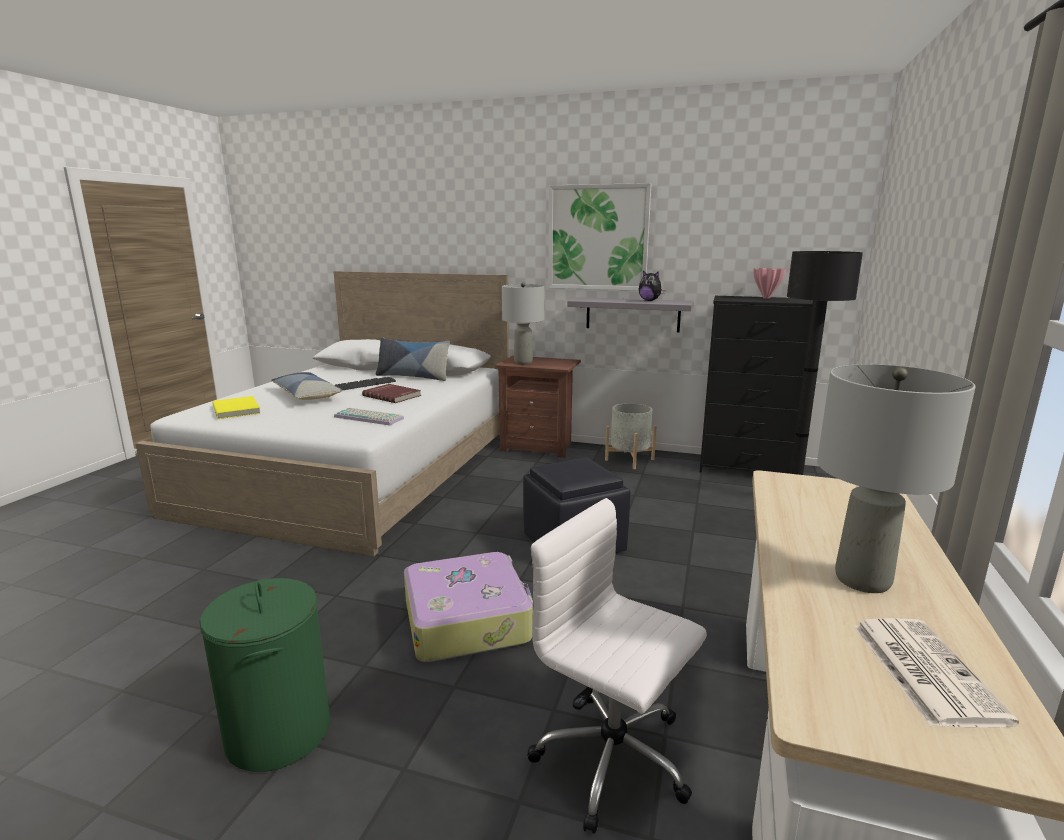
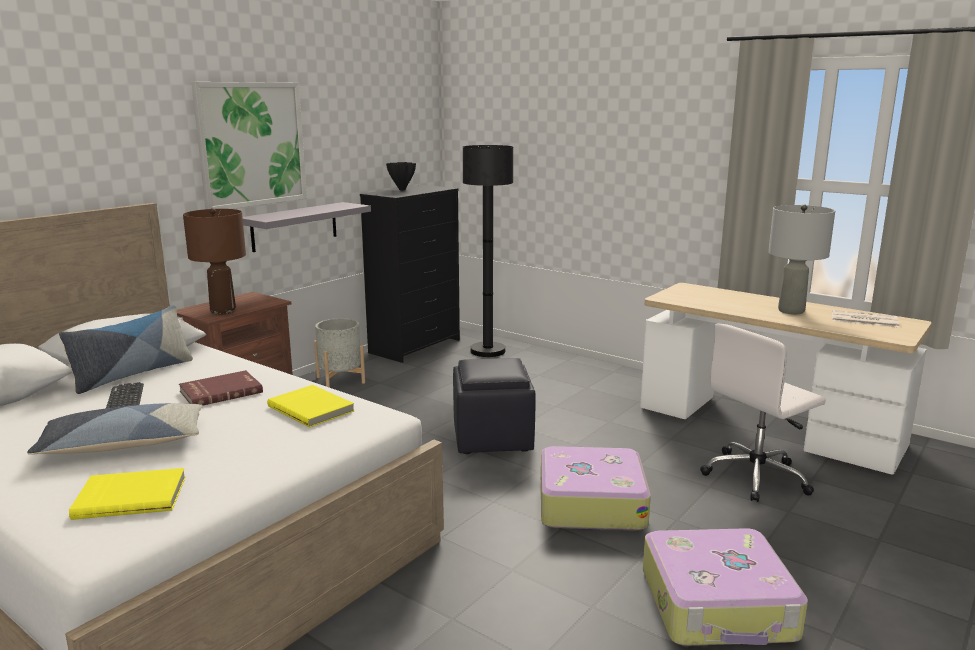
camera: 70 degrees left, 0 degrees up
(279, 732) = (719, 605): green laundry basket -> suitcase
(370, 417) = (312, 408): keyboard -> yellow book
(523, 363) = (223, 311): grey table lamp -> brown table lamp
(650, 300) = (321, 208): plush toy -> none
(765, 298) = (402, 189): pink vase -> black vase

